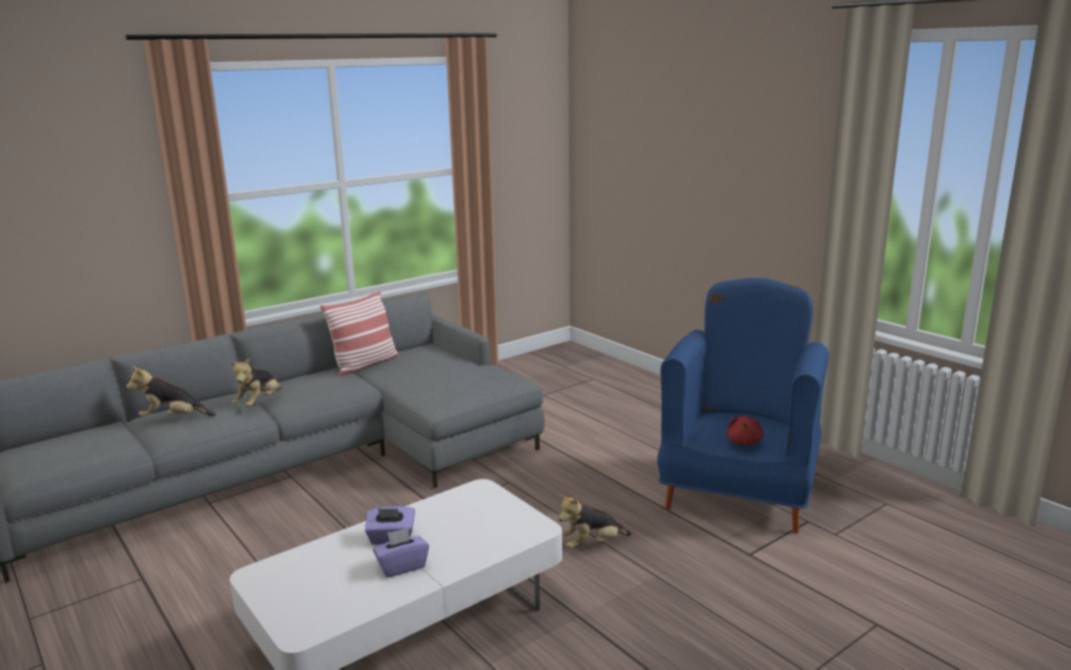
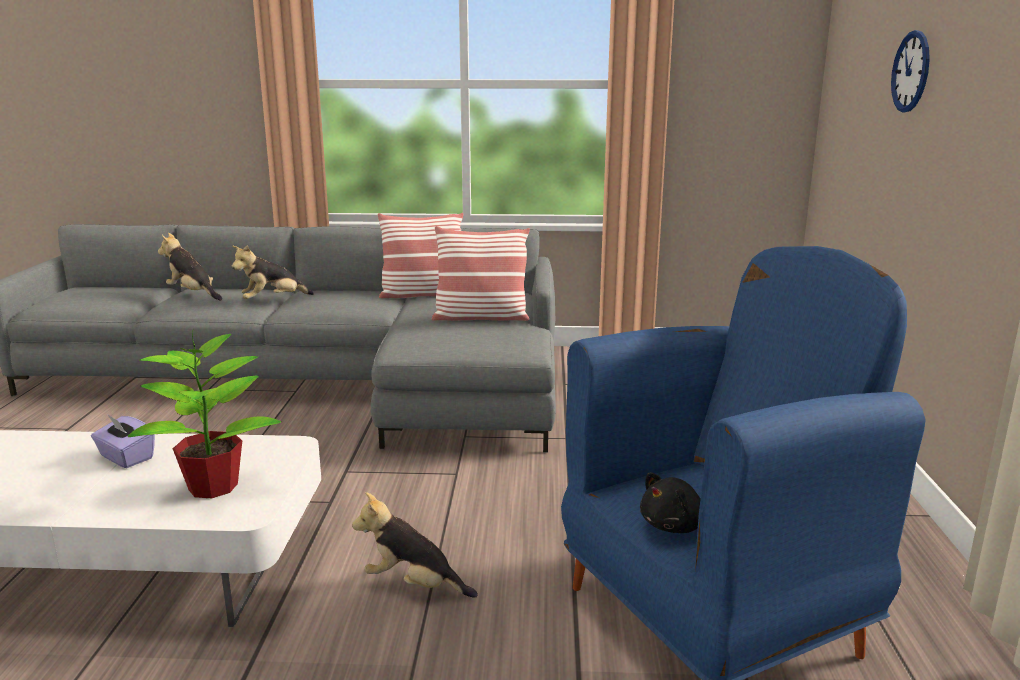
camera: 40 degrees right, 0 degrees up
(402, 566) = (73, 487): purple tissue box -> none
(448, 369) = (481, 317): none -> pillow
(488, 525) = (214, 486): none -> potted plant
(676, 160) = (911, 71): none -> wall clock
(744, 442) = (674, 525): red plush toy -> black plush toy

